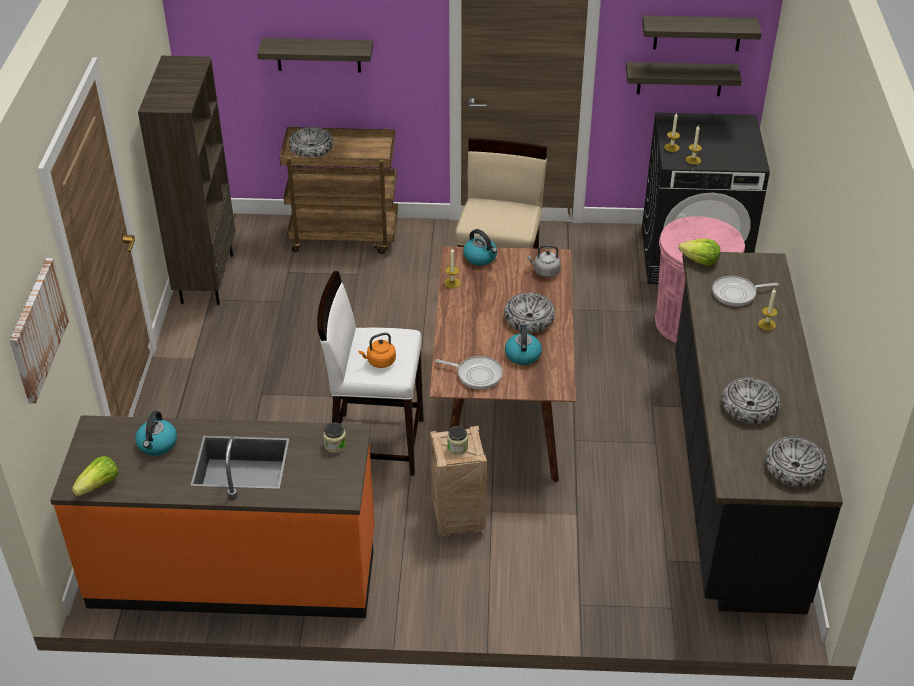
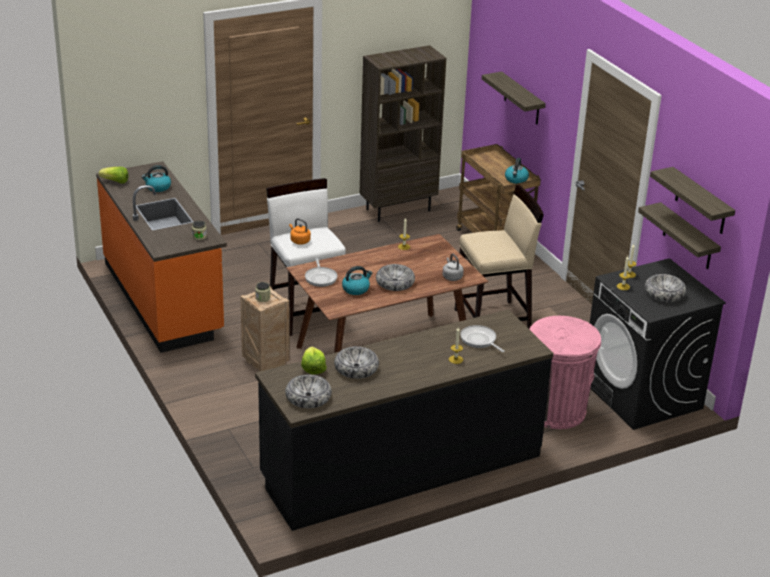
camera: 60 degrees right, 10 degrees down
(37, 329) = (148, 88): picture -> none
(311, 148) = (489, 161): bowl -> bowl (664, 293)
(480, 257) = (441, 250): kettle -> kettle (516, 179)
(700, 261) = (503, 318): lettuce -> lettuce (313, 368)

